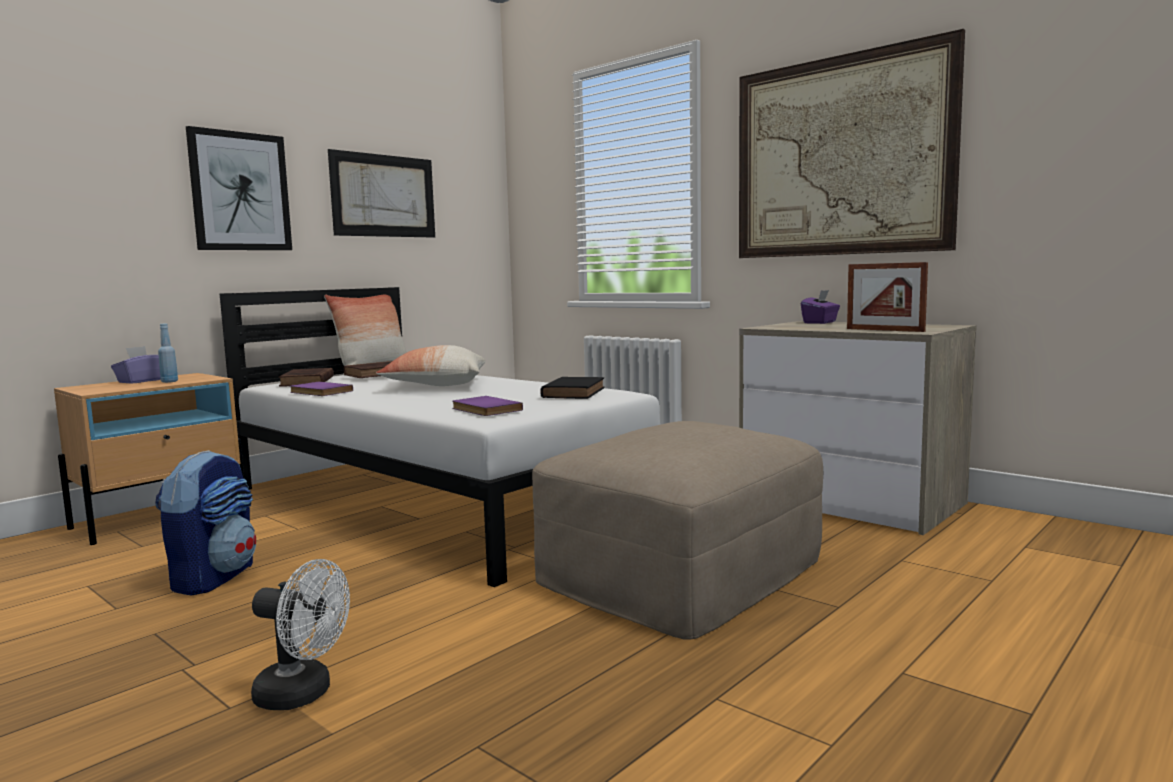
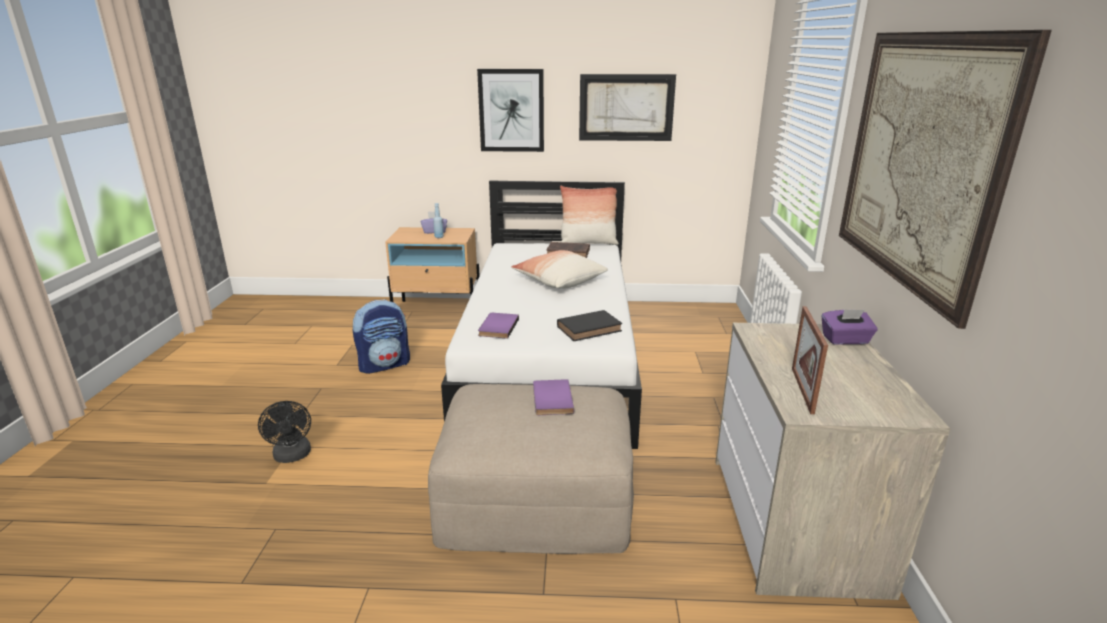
camera: 50 degrees right, 15 degrees up
(303, 694) = (292, 456): white fan -> black fan
(307, 382) = (523, 248): brown book -> none
(319, 392) = (498, 265): purple book -> purple book (550, 399)

